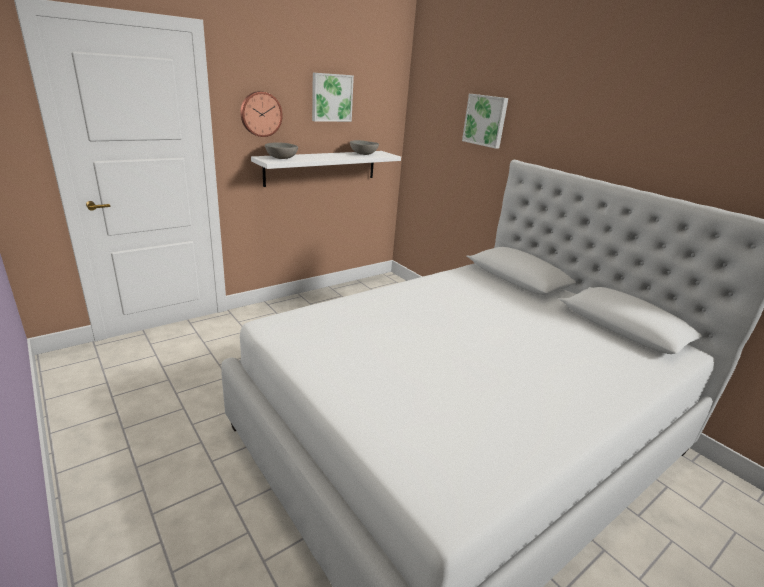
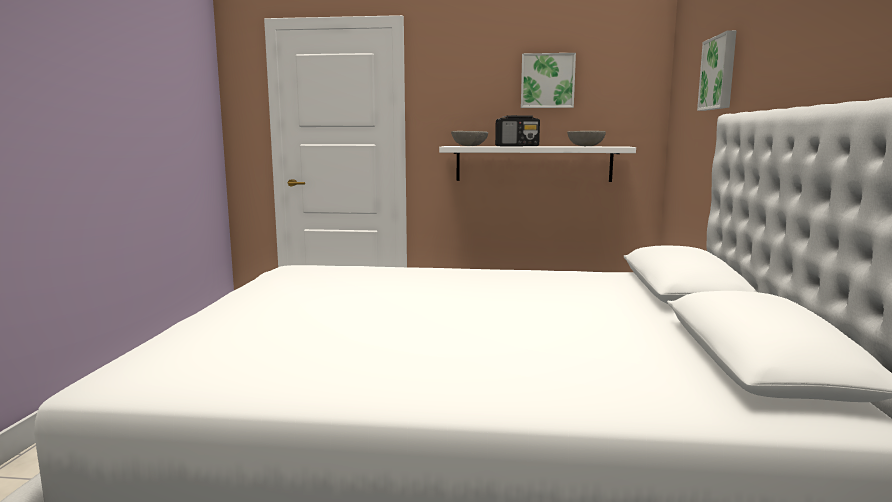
camera: 45 degrees right, 15 degrees down
(260, 114) = (457, 101): wall clock -> none
(320, 157) = (517, 146): none -> radio

